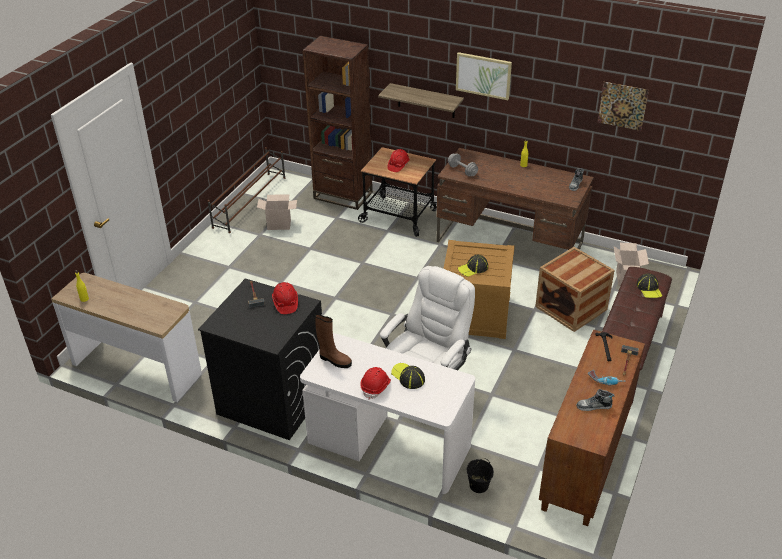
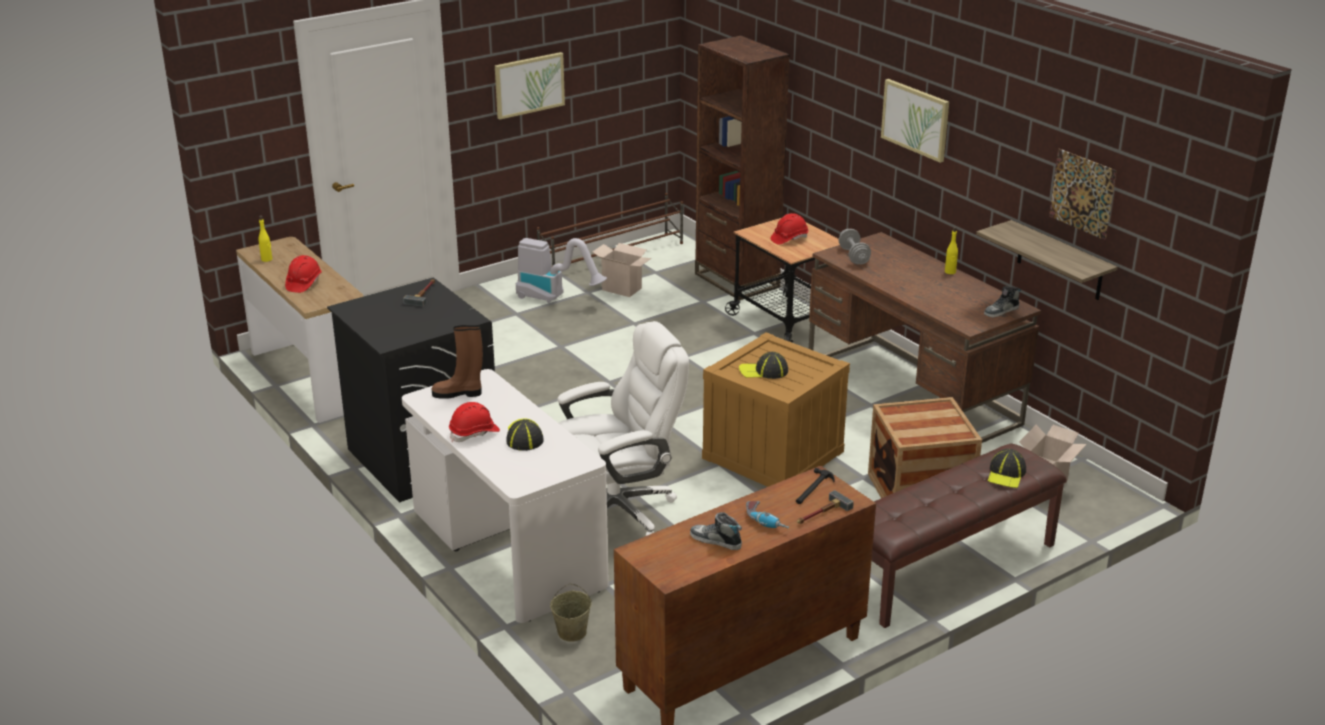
camera: 30 degrees right, 10 degrees down
(188, 105) = (529, 85): none -> picture
(243, 246) = (555, 298): none -> vacuum cleaner
(285, 303) = (447, 312): red hard hat -> red hard hat (303, 283)
(334, 360) = (458, 393): brown boot -> brown boot turned 120 degrees clockwise
(426, 101) = (849, 151): shelf -> shelf (1060, 261)
(478, 485) = (572, 632): black bucket -> beige bucket

